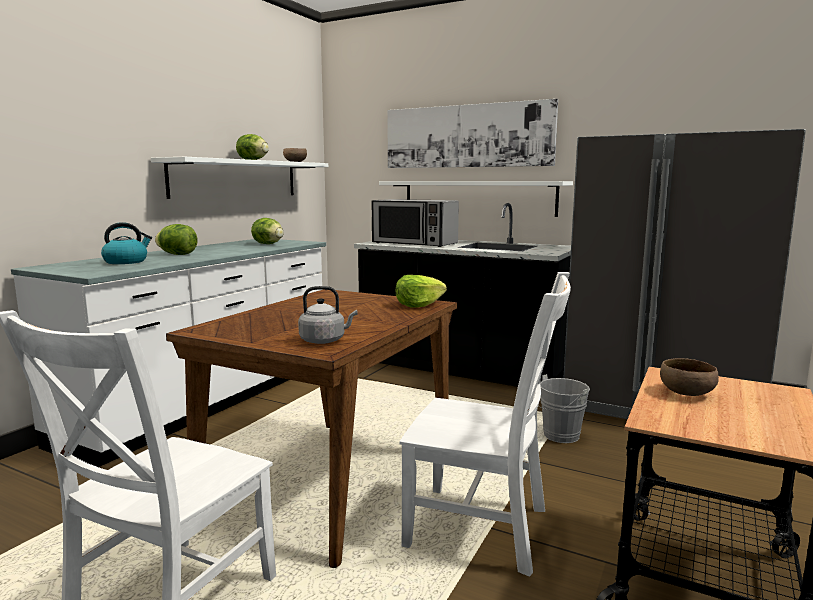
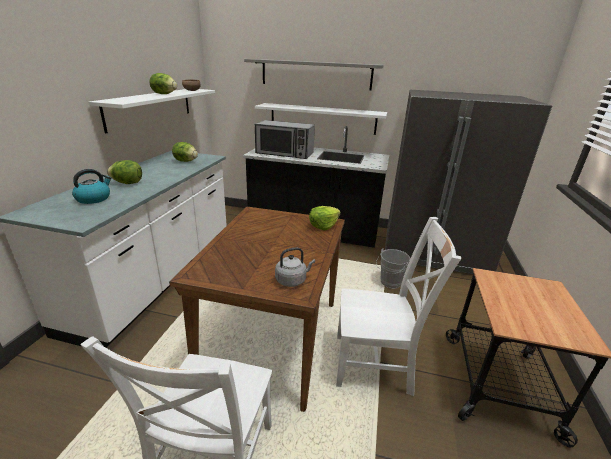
camera: 15 degrees left, 15 degrees up
(467, 136) = (316, 74): picture -> grey shelf
(686, 393) = (507, 294): brown bowl -> none

